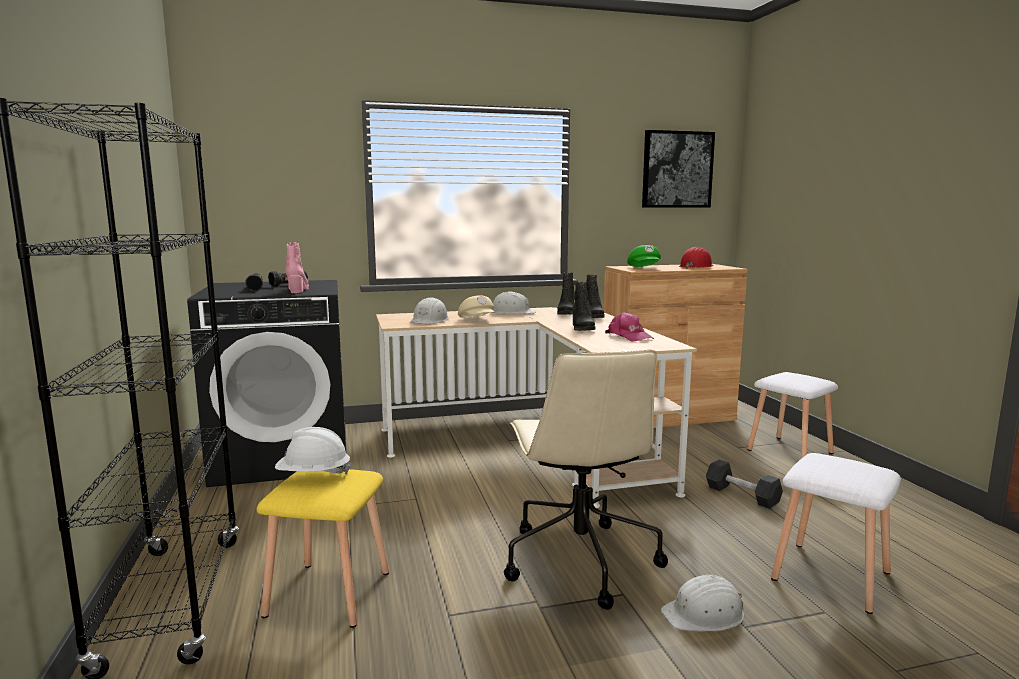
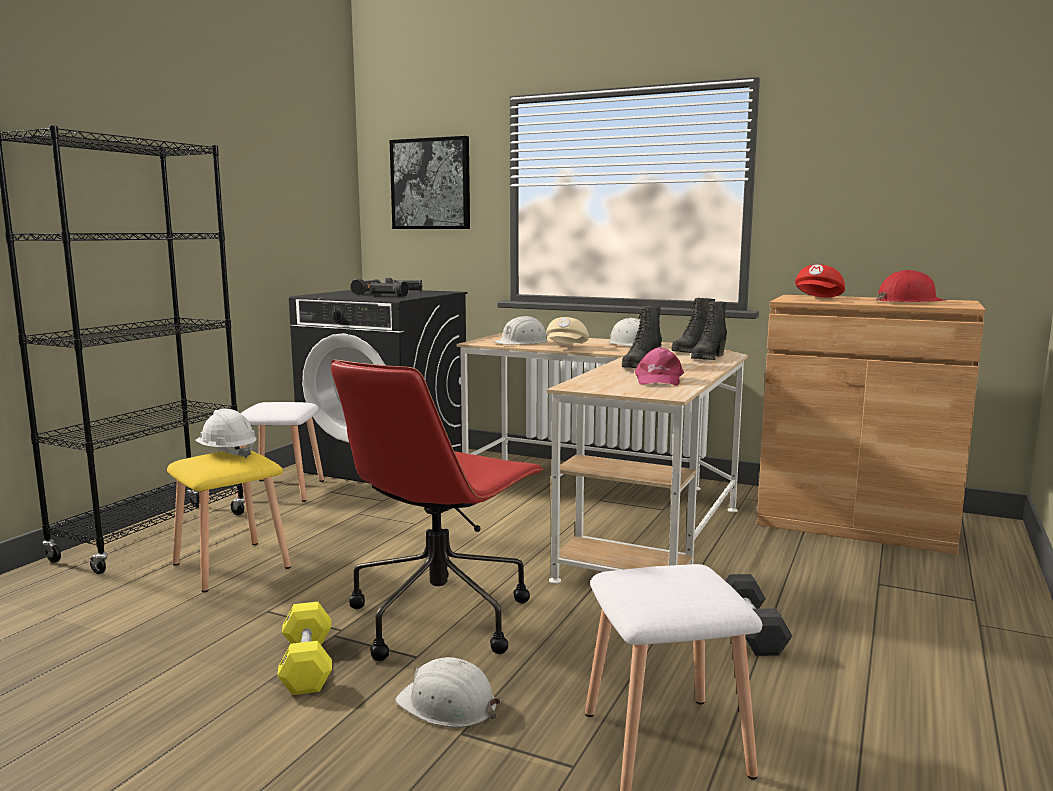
camera: 40 degrees right, 0 degrees up
(298, 290) = (388, 296): pink boot -> black flashlight
(569, 638) = (307, 665): none -> yellow dumbbell
(579, 559) = (440, 616): beige office chair -> red office chair
(645, 268) = (818, 299): green cap -> red cap
(677, 169) = (937, 151): picture -> picture (431, 184)
(788, 451) = (952, 611): white stool -> white stool (281, 490)

